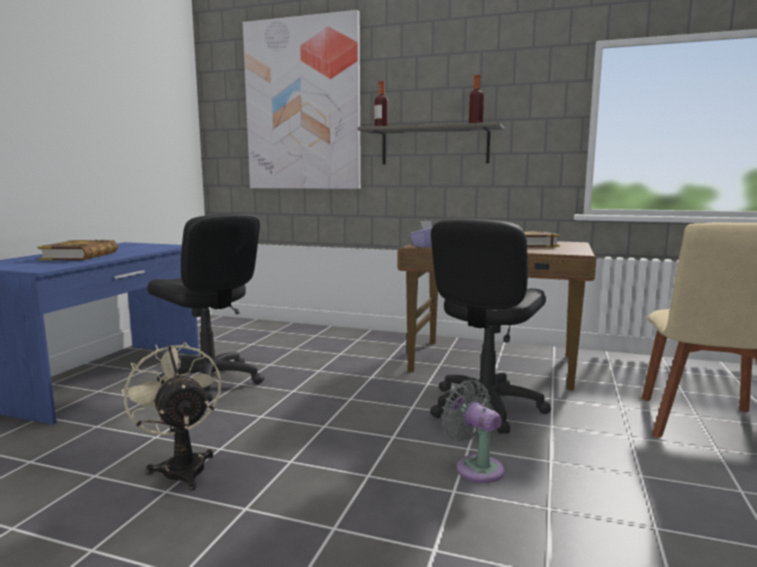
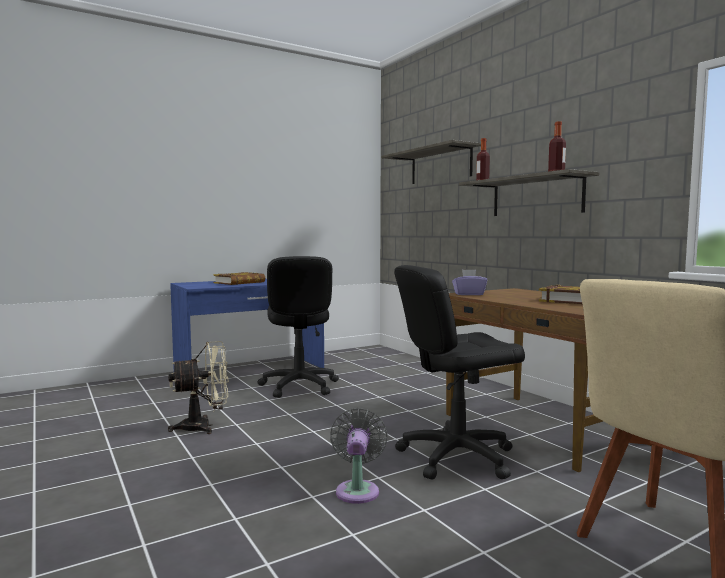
camera: 40 degrees right, 5 degrees down
(182, 466) = (203, 426): beige fan -> beige fan turned 60 degrees clockwise
(302, 105) = (440, 165): picture -> shelf

